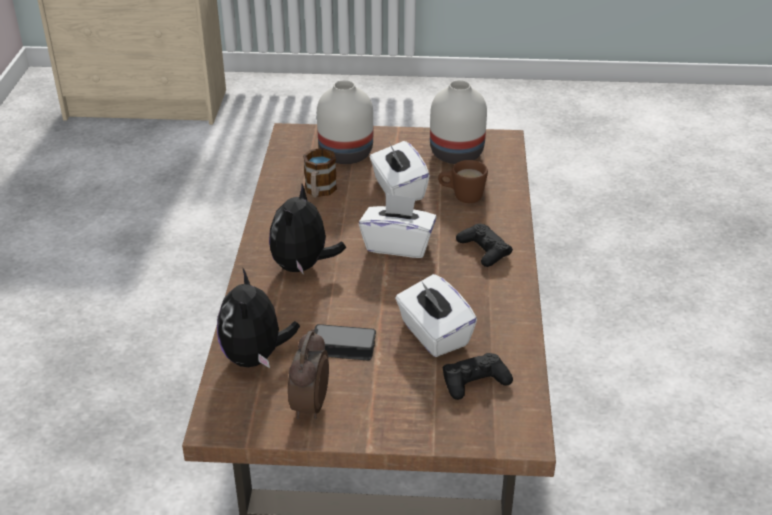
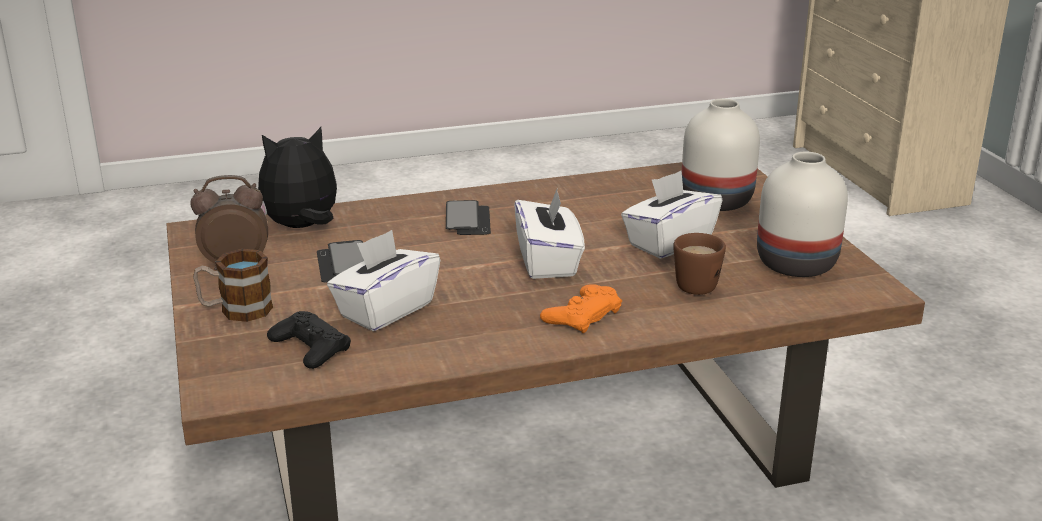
camera: 70 degrees right, 10 degrees down
(303, 266) = (468, 220): plush toy -> phone
(319, 191) = (620, 201): mug -> mug (236, 310)
(484, 250) = (582, 315): black game controller -> orange game controller

